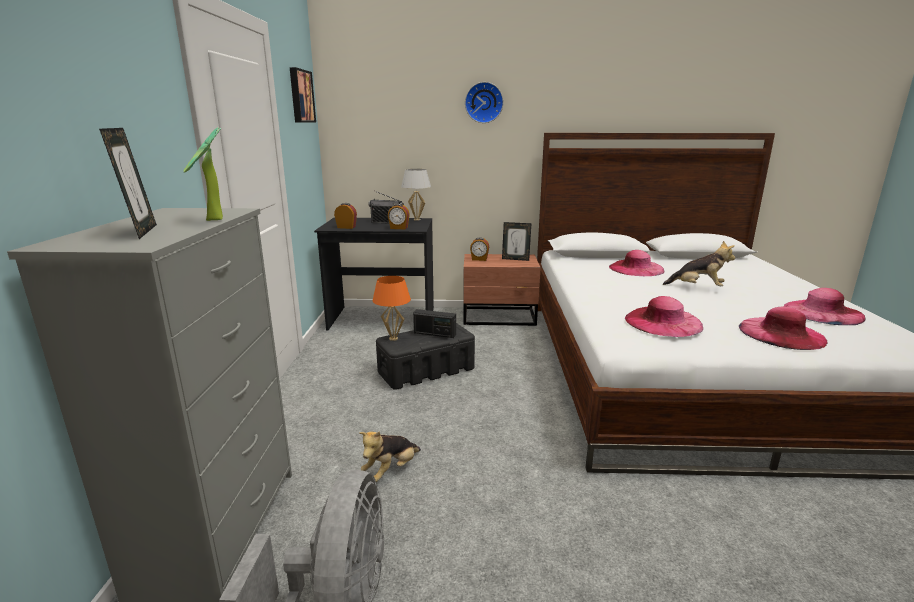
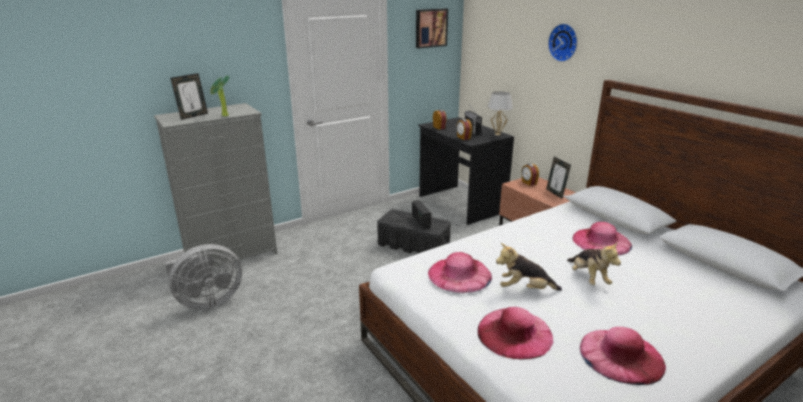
camera: 55 degrees right, 5 degrees up
(391, 470) = (303, 276): plush toy -> plush toy (525, 289)
(393, 338) = (396, 213): orange table lamp -> none

